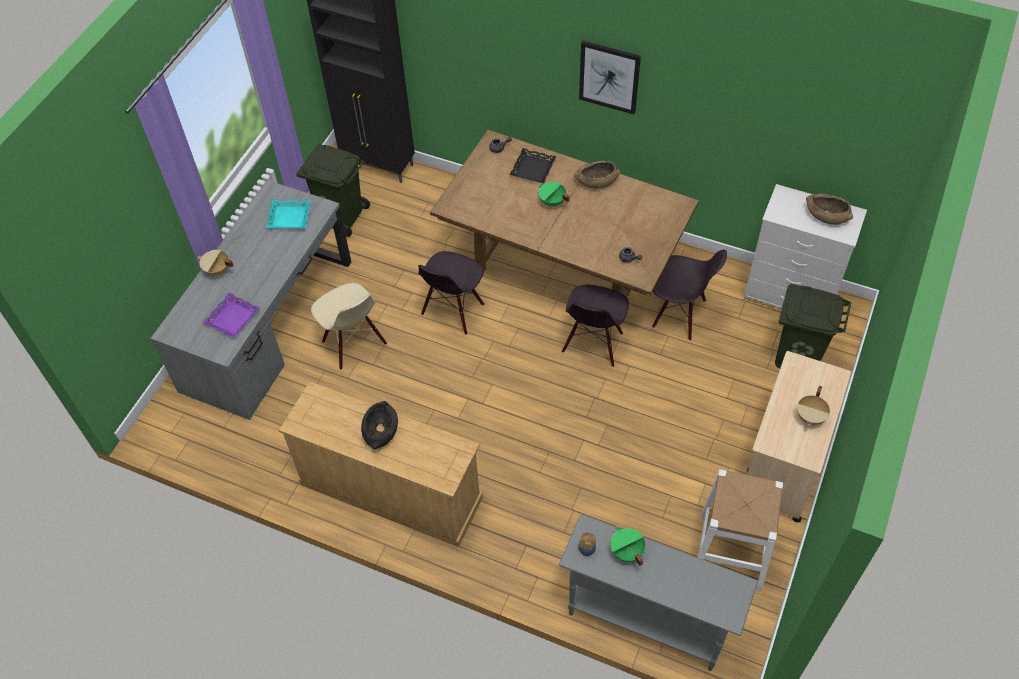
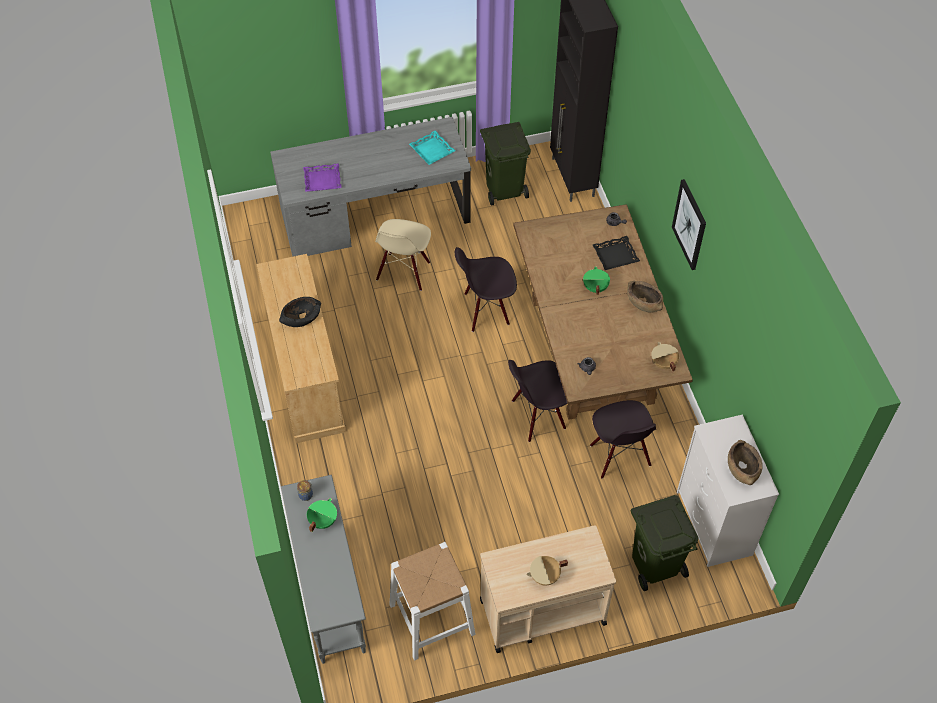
camera: 50 degrees right, 0 degrees up
(217, 270) = (352, 145): beige cooking pot -> beige cooking pot (663, 363)

